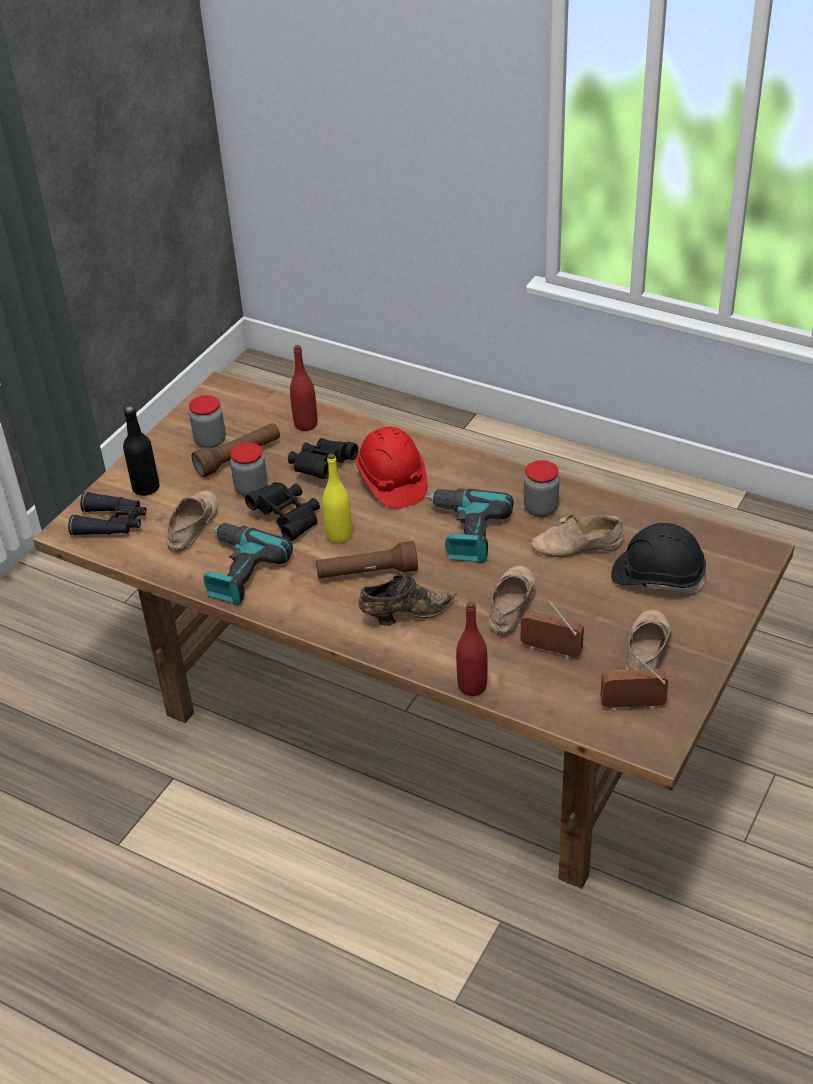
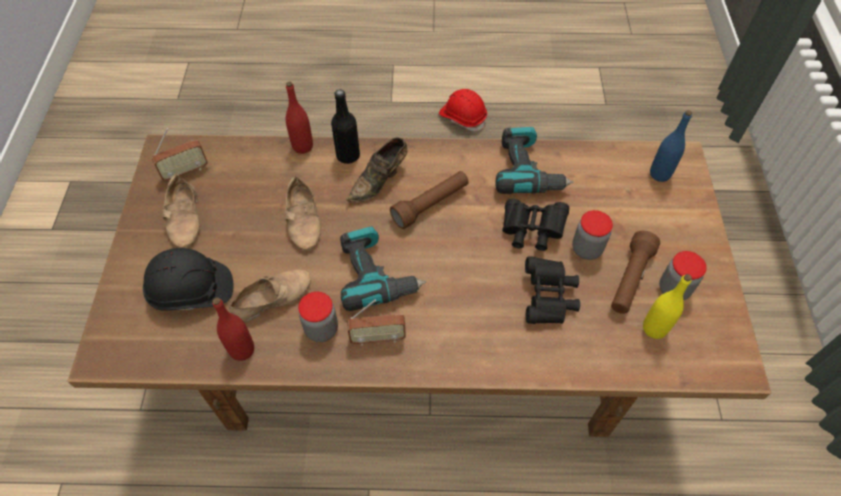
camera: 150 degrees right, 15 degrees up
(112, 523) = (660, 174): black binoculars -> blue bottle
(146, 488) = (671, 216): black bottle -> black bottle (348, 155)
(191, 524) = (600, 196): beige shoe -> none
(306, 424) = (608, 349): red bottle -> red bottle (242, 350)
(339, 536) = (477, 230): yellow bottle -> yellow bottle (654, 328)
(392, 482) = (474, 307): red hard hat -> red hard hat (463, 117)
(551, 650) = (258, 192): radio -> radio (378, 338)

